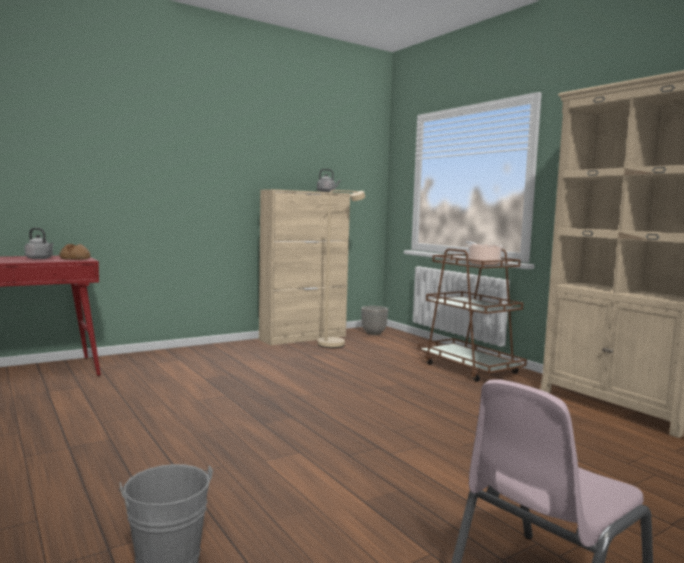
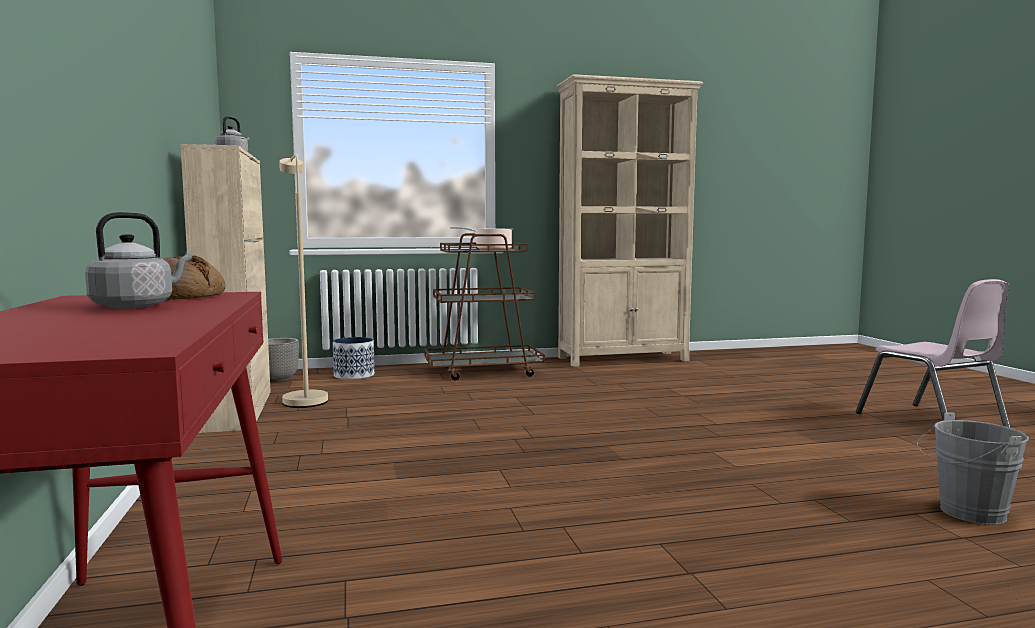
camera: 70 degrees left, 0 degrees up
(406, 343) = (354, 375): none -> planter

